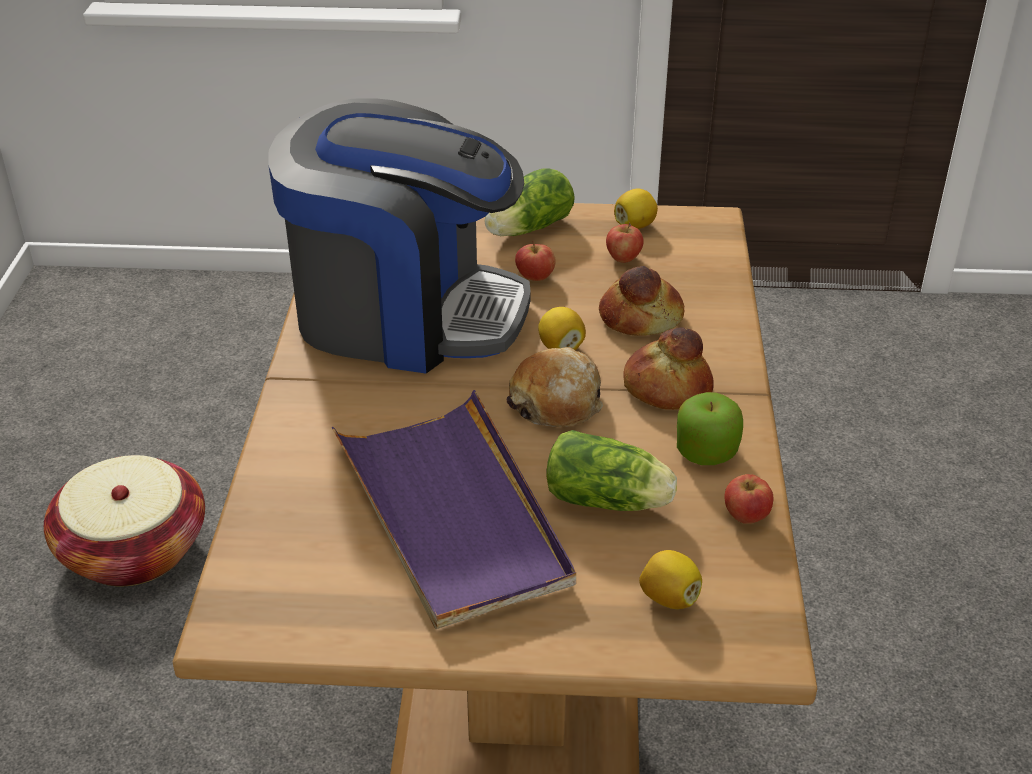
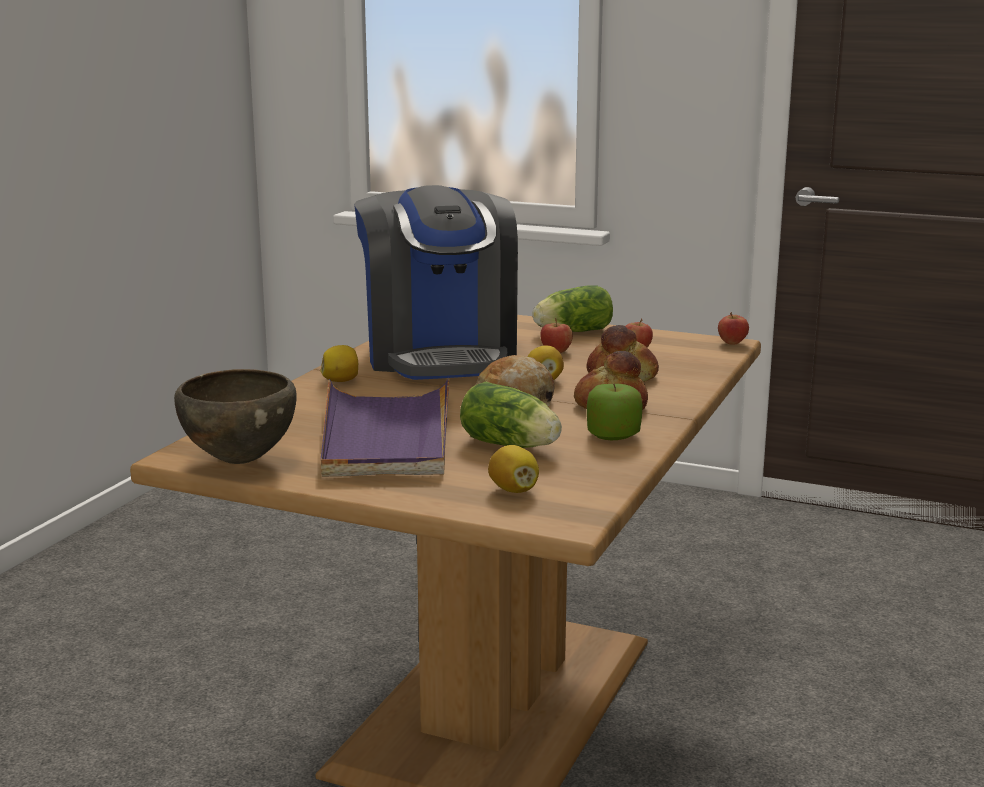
camera: 20 degrees right, 20 degrees down
(134, 549) = (239, 580): basket -> none
(311, 619) = (239, 461): none -> brown bowl
(405, 314) = (440, 355): coffee machine -> coffee machine turned 45 degrees clockwise
(635, 225) = (661, 338): lemon -> lemon (341, 381)
(746, 516) = (615, 466): apple -> apple (732, 343)

